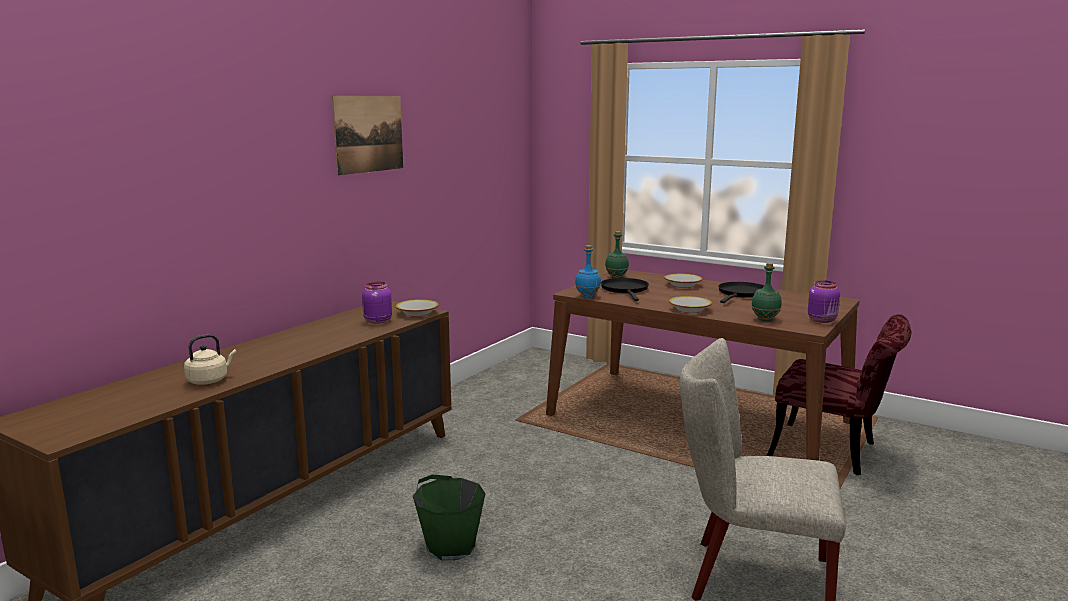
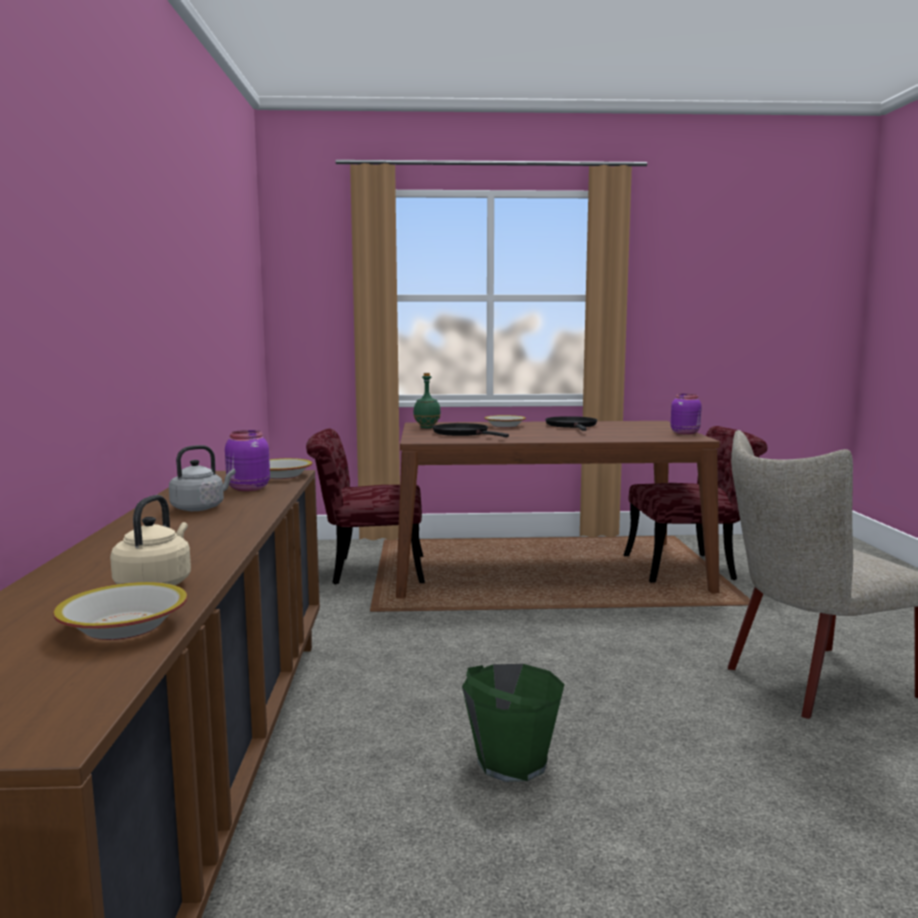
camera: 35 degrees left, 5 degrees down
(324, 332) = (200, 508): none -> grey kettle
(369, 134) = (169, 224): picture -> none
(559, 387) = (367, 570): none -> red chair
(588, 296) = (443, 441): blue bottle -> none
(690, 310) = (566, 439): bowl -> bowl (125, 626)
(765, 319) = (645, 437): green bottle -> none

